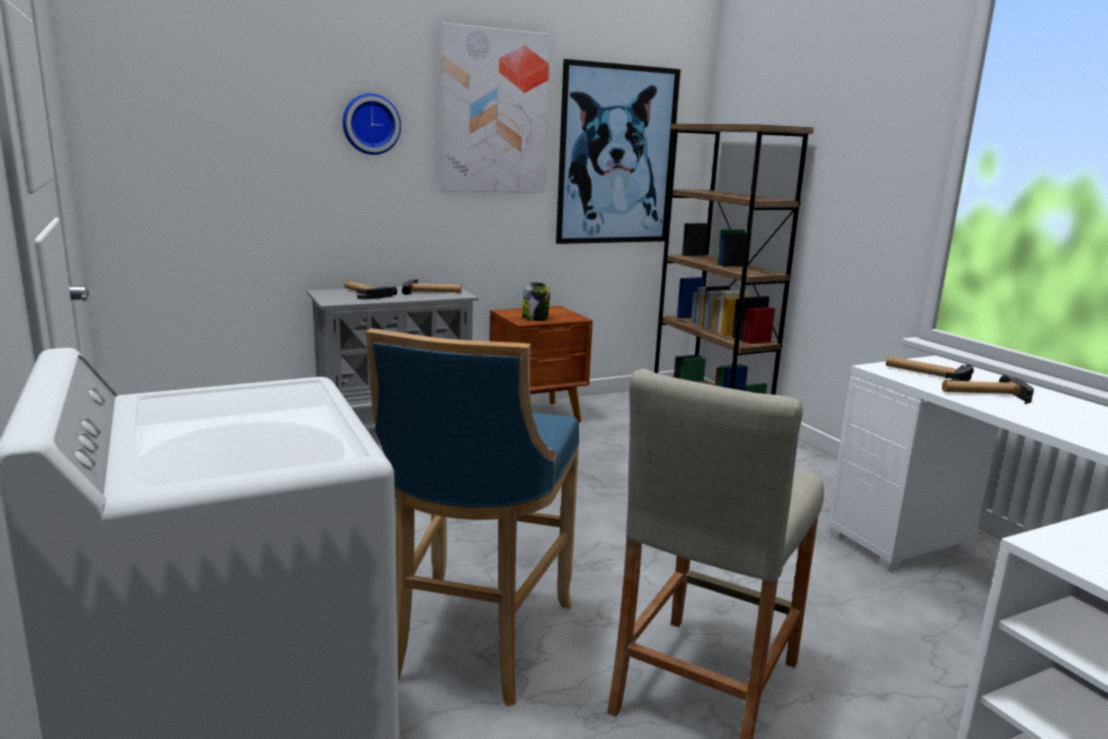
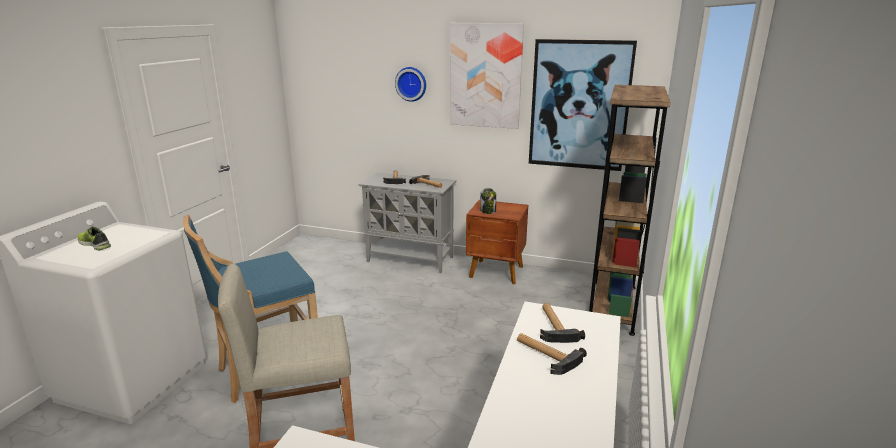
camera: 45 degrees right, 5 degrees up
(218, 430) = (95, 244): none -> shoe

